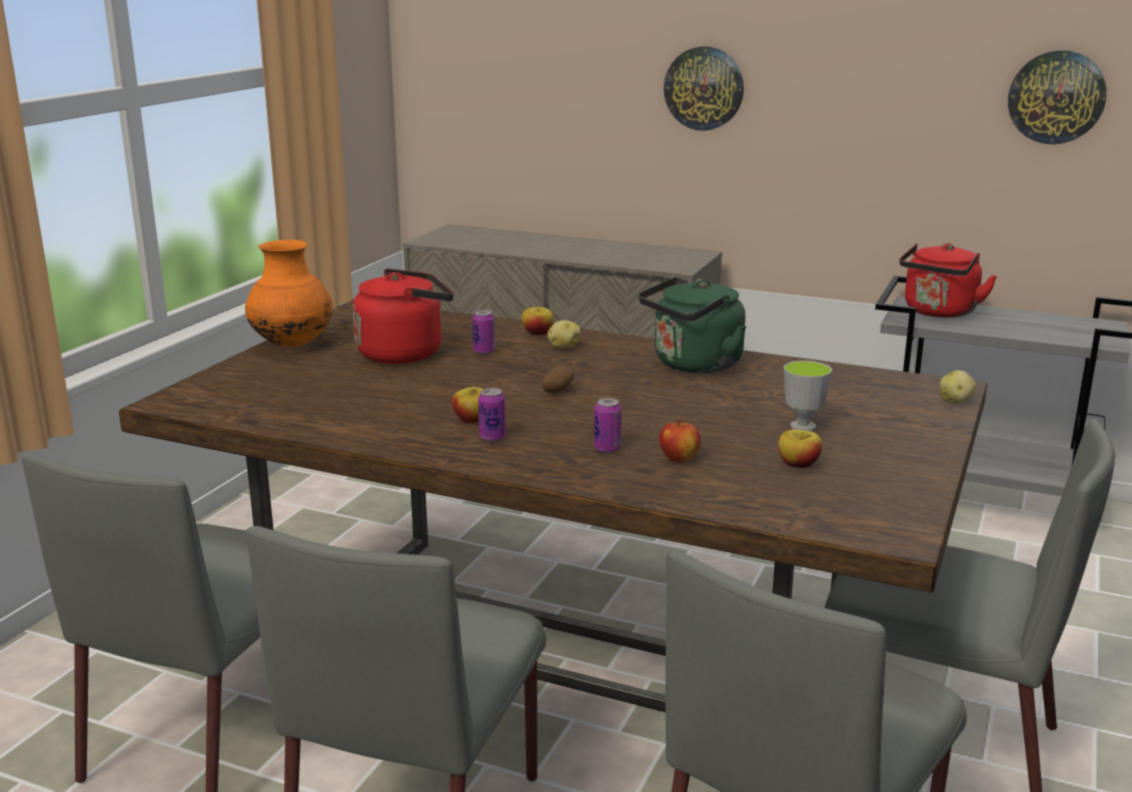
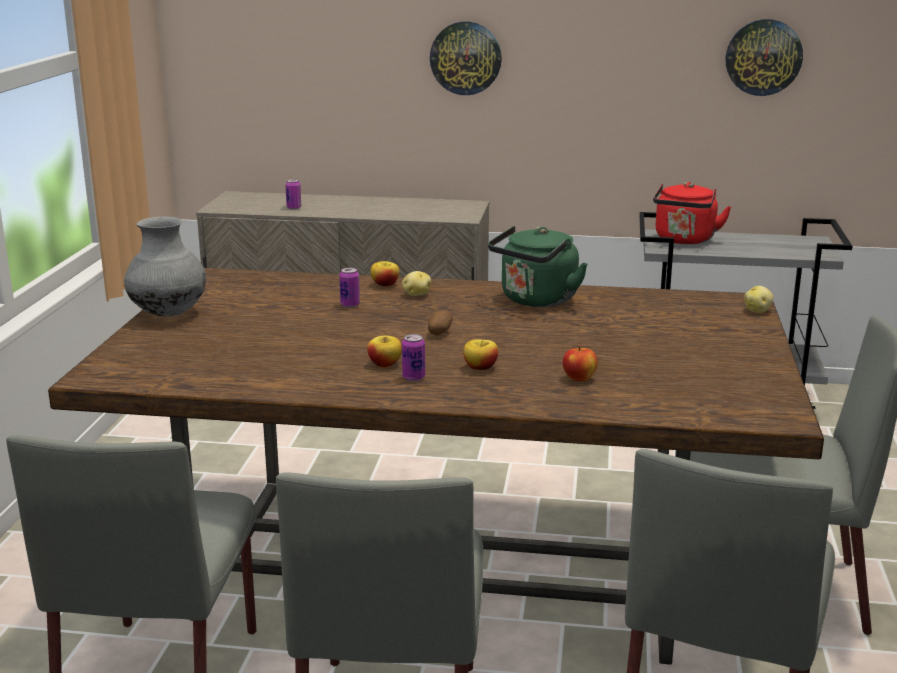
camera: 15 degrees left, 0 degrees up
(292, 345) = (169, 314): orange vase -> grey vase
(405, 353) = (280, 312): red kettle -> none
(607, 449) = (516, 376): can -> can (294, 207)
(798, 464) = (674, 373): apple -> apple (480, 367)
(803, 426) = (657, 342): cup -> none

